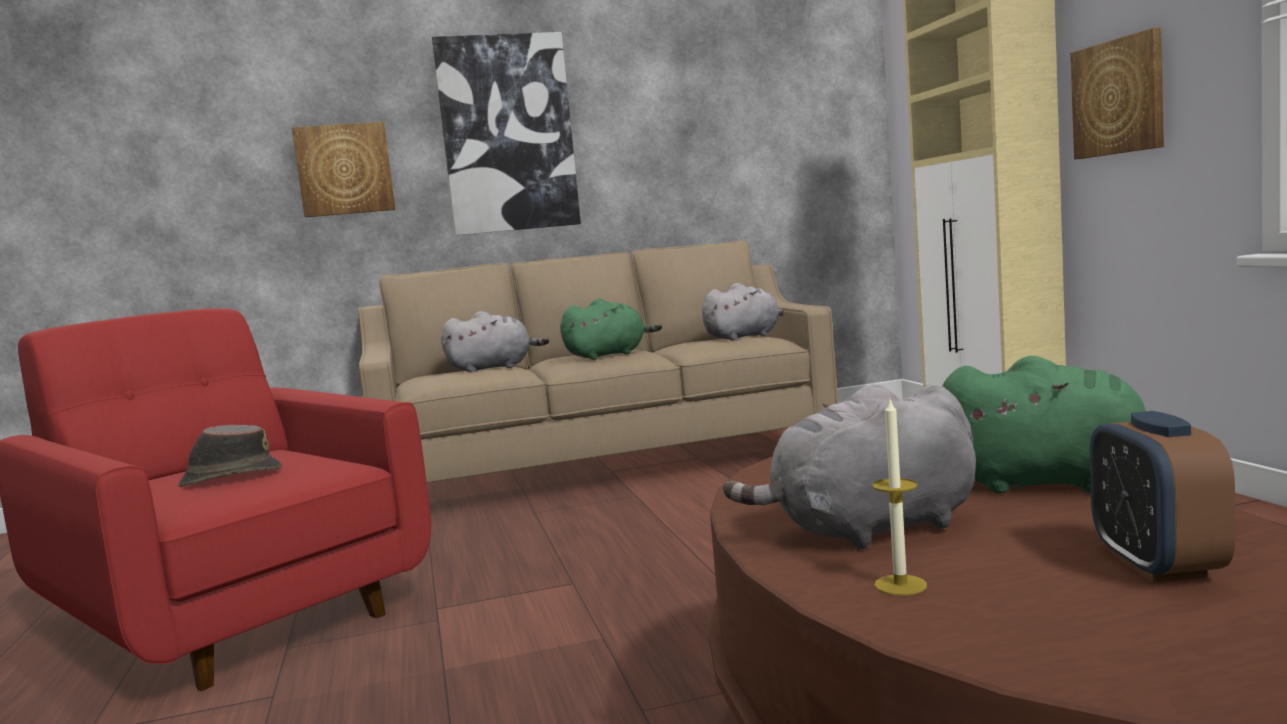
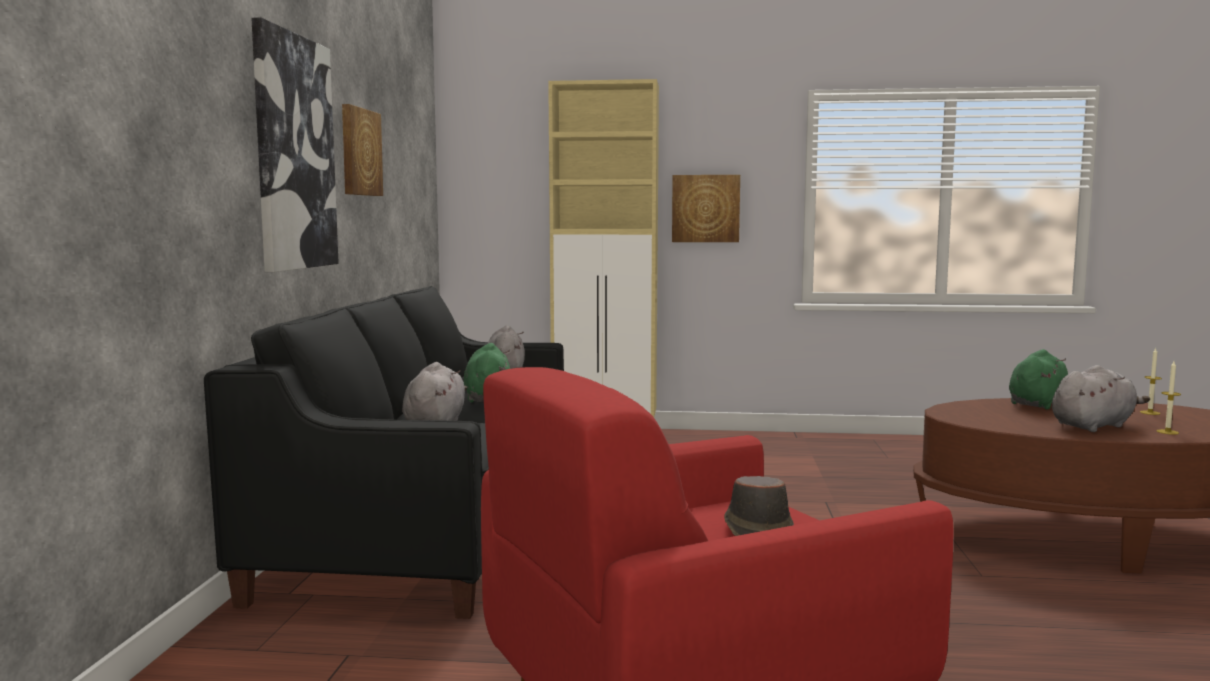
camera: 70 degrees left, 0 degrees up
(344, 169) = (187, 172): picture -> picture (359, 152)
(604, 466) = (433, 519): beige sofa -> black sofa
(869, 530) = (1093, 426): grey plush toy -> grey plush toy turned 120 degrees counterclockwise
(1157, 565) = (1150, 413): alarm clock -> candle

